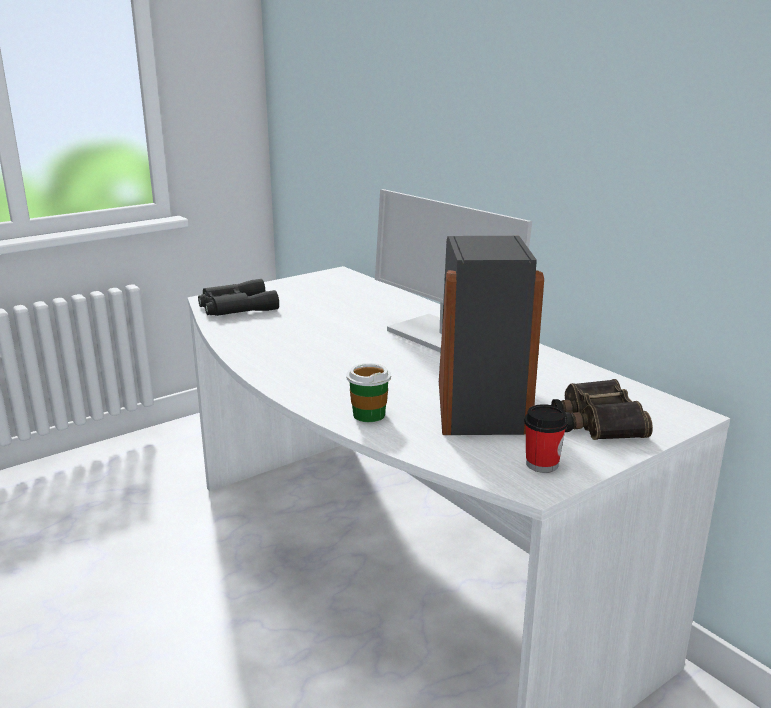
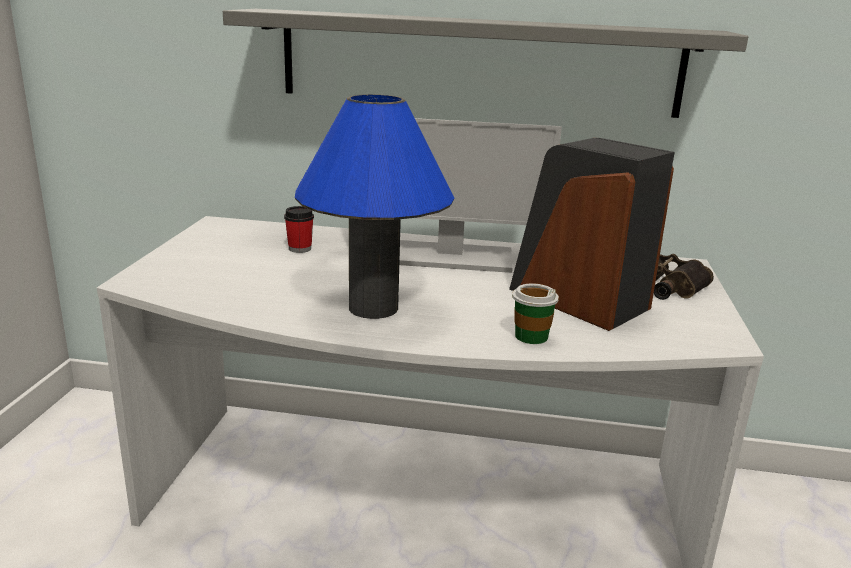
camera: 45 degrees left, 0 degrees up
(235, 307) = (184, 282): black binoculars -> none
(306, 358) = (373, 308): none -> blue table lamp
(524, 148) = (478, 62): none -> grey shelf
(542, 464) = (700, 326): cup -> cup (300, 249)

